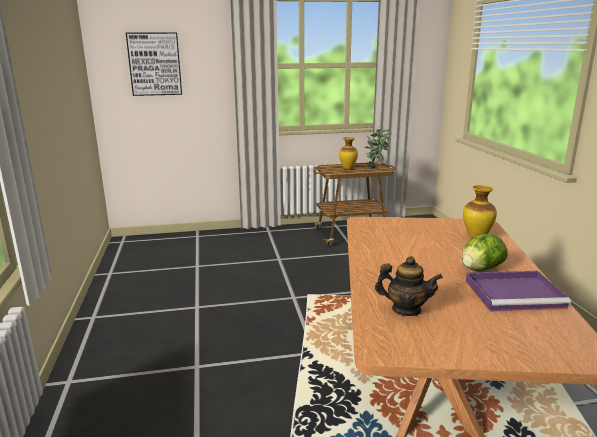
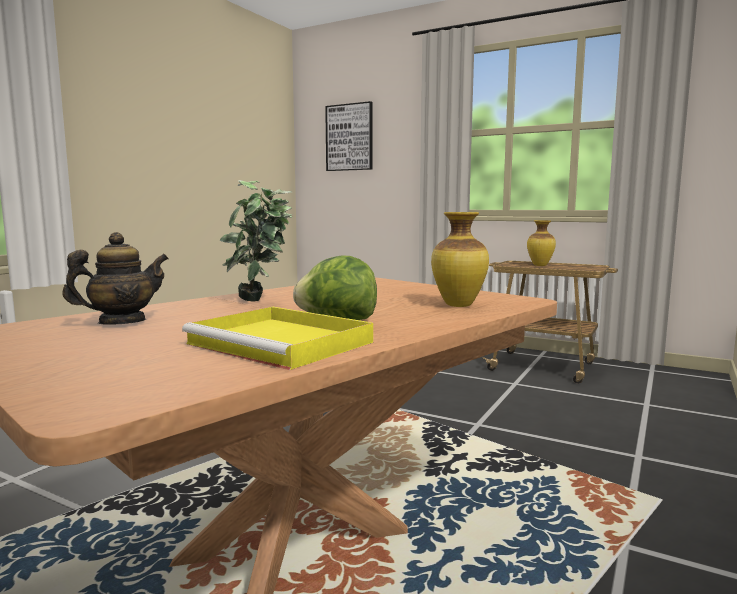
camera: 40 degrees right, 10 degrees down
(376, 168) = (584, 268): potted plant -> potted plant (260, 302)
(406, 309) = (121, 322): teapot -> teapot turned 90 degrees counterclockwise
(515, 294) = (283, 343): purple tray -> yellow tray

